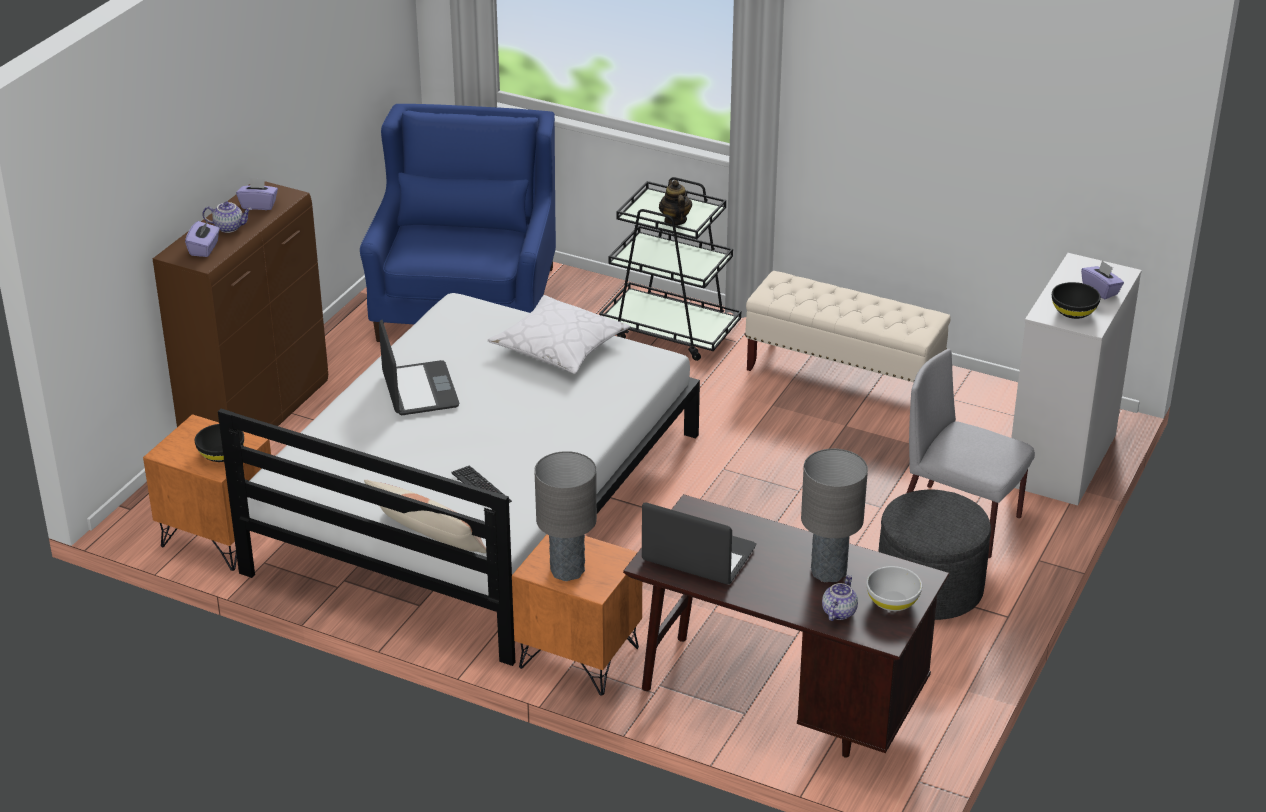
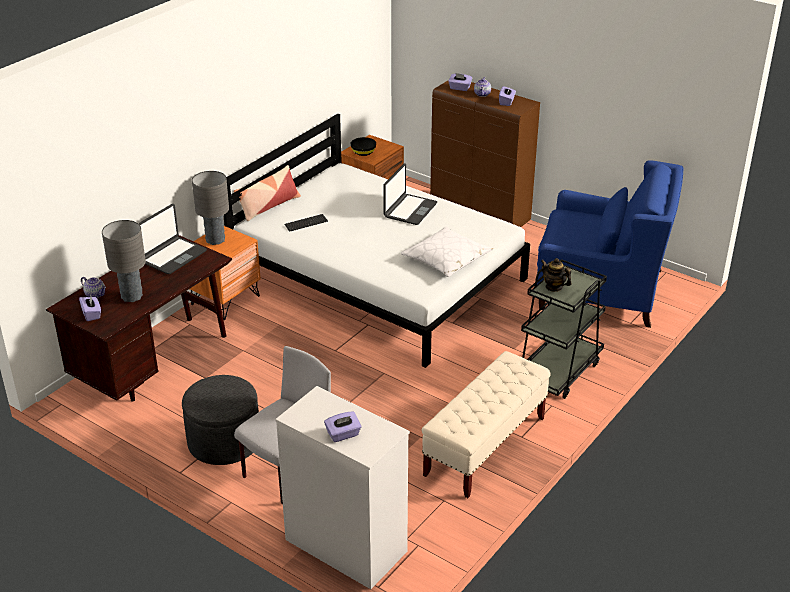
camera: 100 degrees right, 0 degrees up
(419, 390) = (409, 210): laptop -> laptop turned 60 degrees counterclockwise
(675, 220) = (554, 287): teapot -> teapot turned 135 degrees counterclockwise
(892, 601) = (92, 314): white bowl -> purple tissue box
(1074, 312) = (316, 412): black bowl -> none

